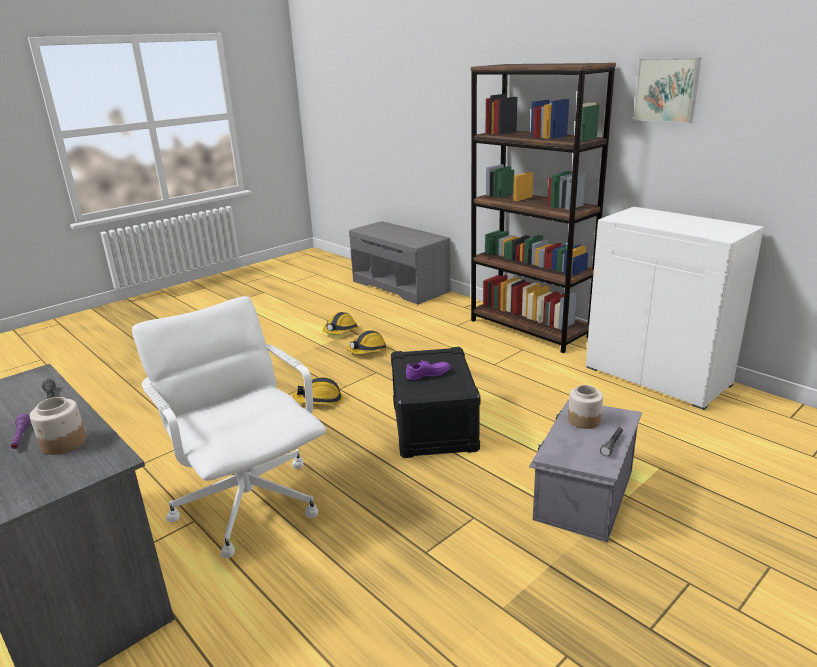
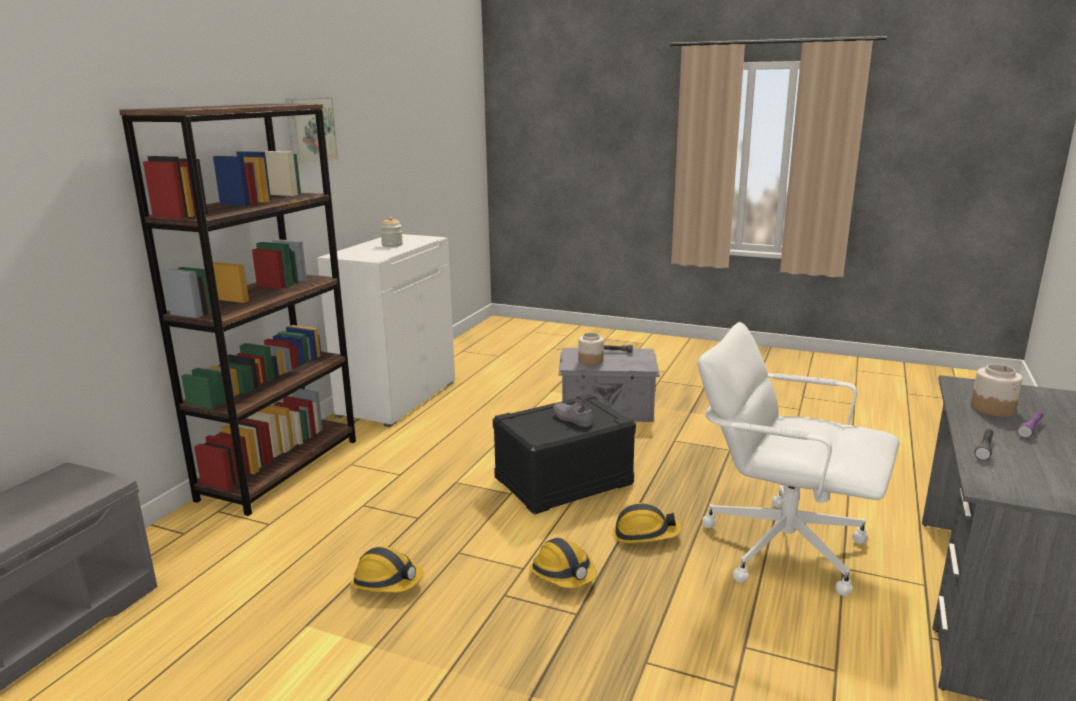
camera: 115 degrees left, 5 degrees down
(249, 502) = (782, 546): white office chair -> white office chair turned 90 degrees clockwise
(341, 331) = (305, 643): hard hat -> hard hat (645, 534)
(428, 375) = (573, 418): purple shoe -> grey shoe
(684, 224) = (392, 245): none -> jar

